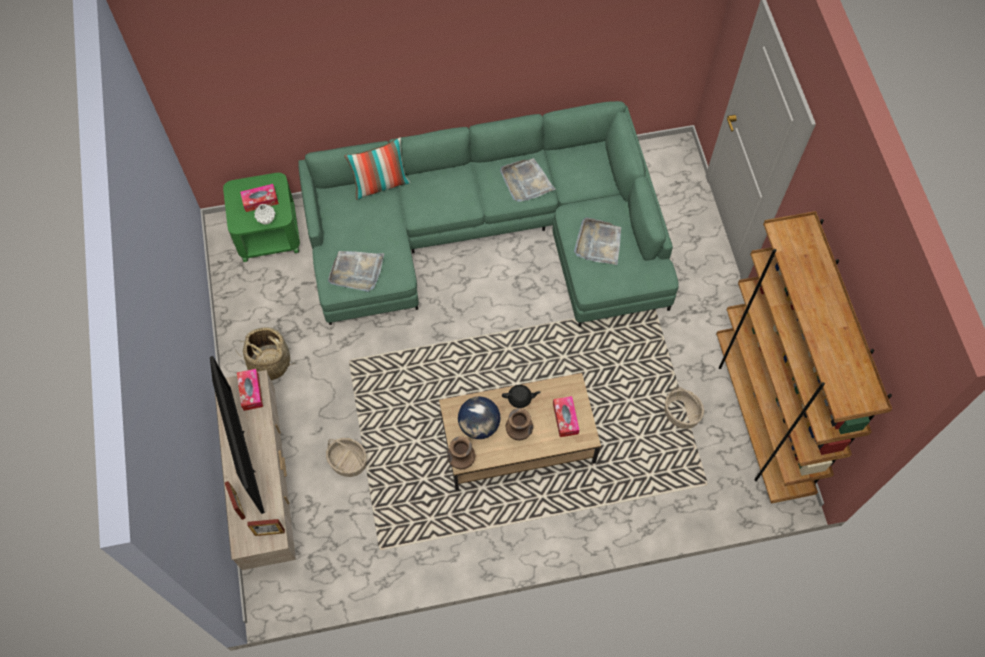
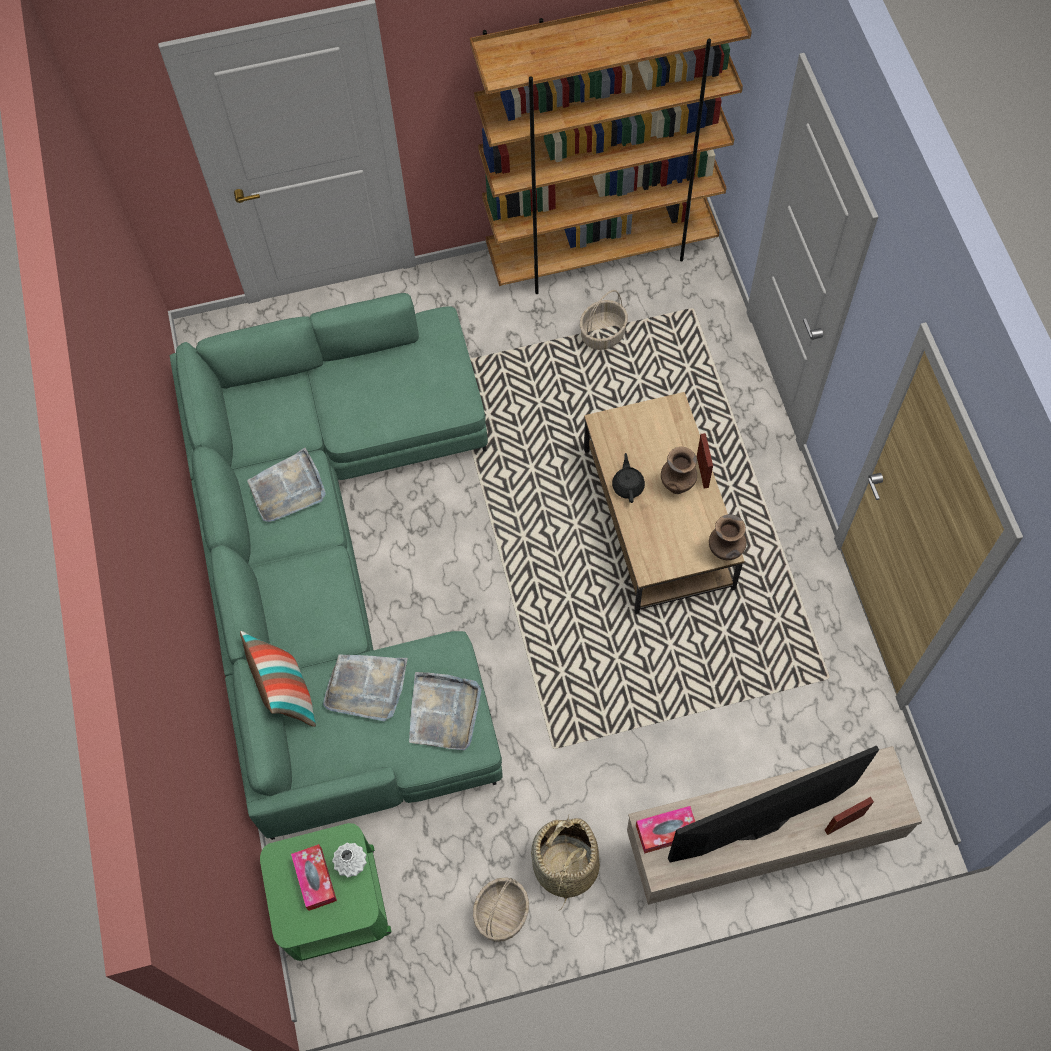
camera: 90 degrees left, 0 degrees up
(269, 532) = (875, 773): picture frame -> picture frame (702, 472)
(348, 462) = (710, 733): basket -> basket (502, 914)
(479, 425) = (672, 534): globe -> none
(565, 418) = (651, 432): tissue box -> none
(598, 243) = (391, 395): grey tray -> grey tray (366, 687)

